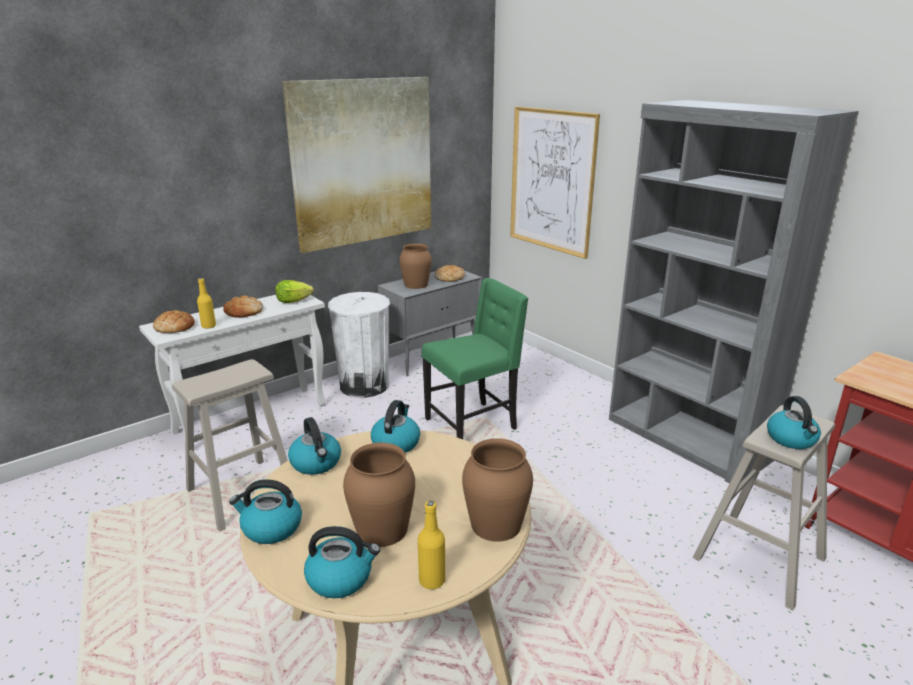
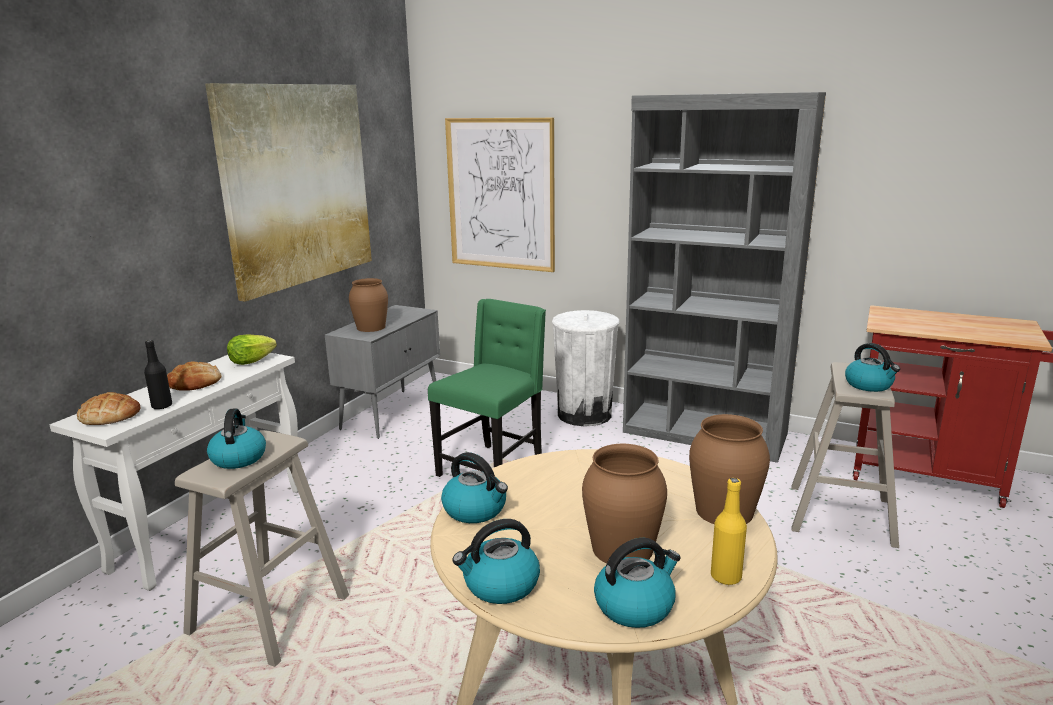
camera: 25 degrees left, 5 degrees down
(209, 326) = (162, 406): yellow bottle -> black bottle
(364, 385) = (334, 459): white trash can -> white trash can (584, 414)
(396, 443) = (541, 469): kettle -> kettle (238, 458)
(449, 277) = (402, 315): bread -> none

